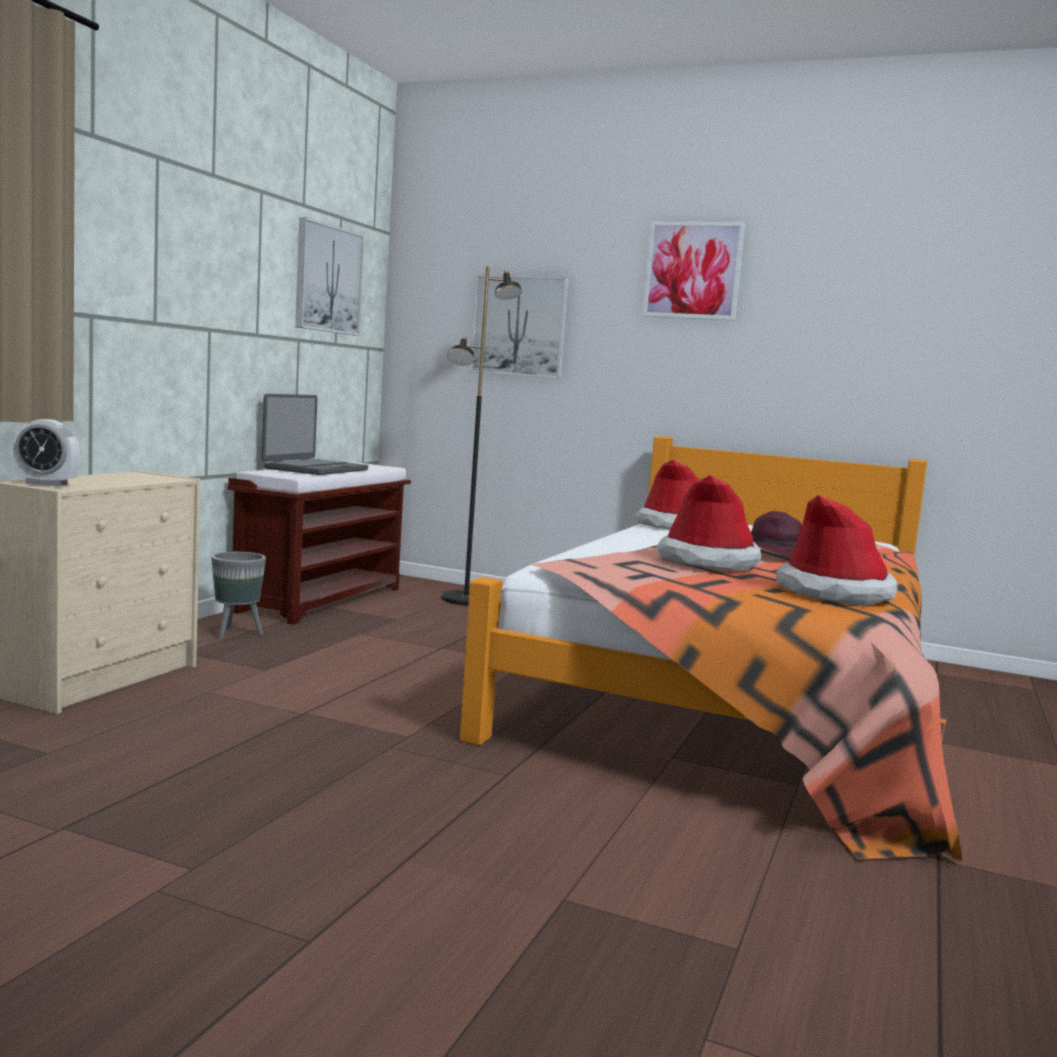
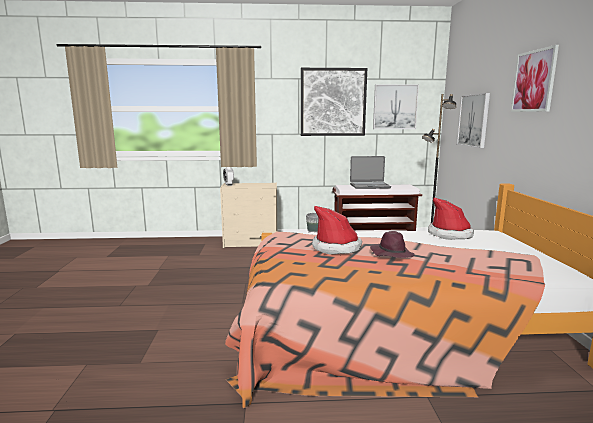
camera: 65 degrees right, 5 degrees up
(229, 244) = (333, 102): none -> picture
(834, 593) = (313, 272): hat -> none

